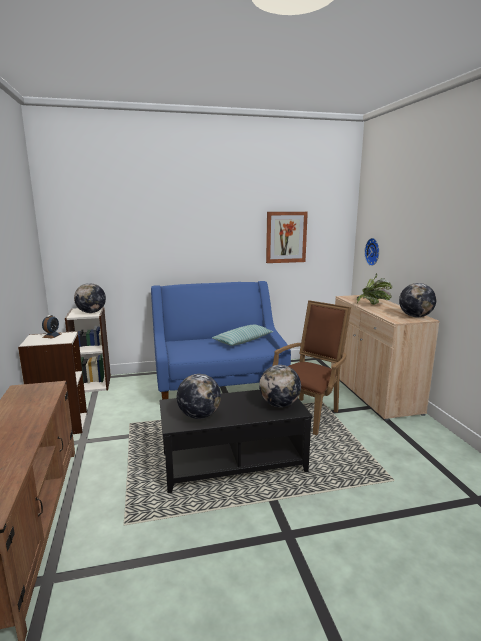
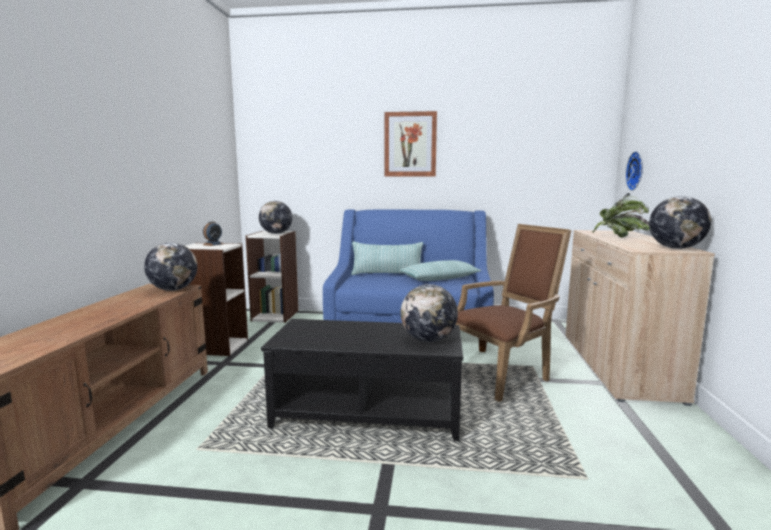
camera: 20 degrees right, 5 degrees down
(197, 340) = (387, 274): none -> pillow
(199, 416) = (318, 337): globe -> globe (173, 289)
(286, 237) = (515, 156): picture -> picture (410, 144)

